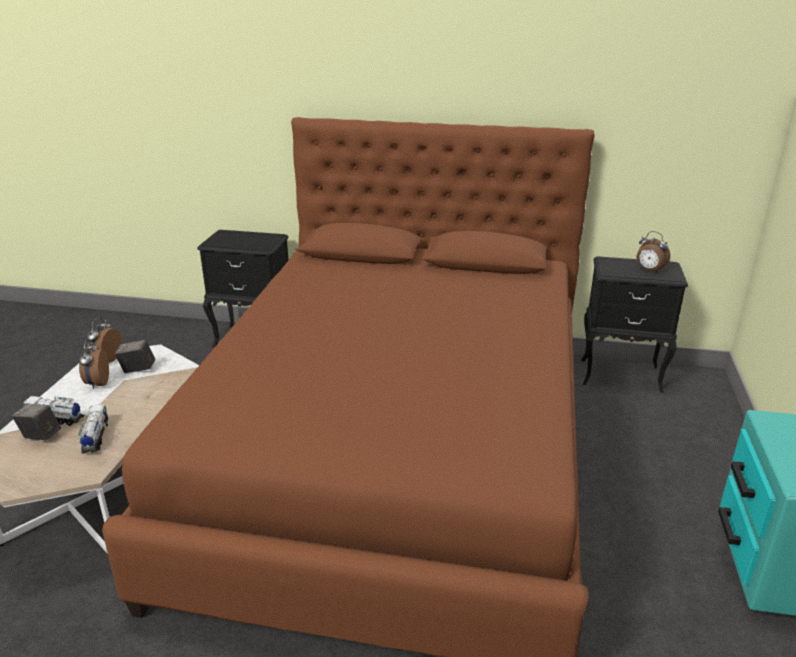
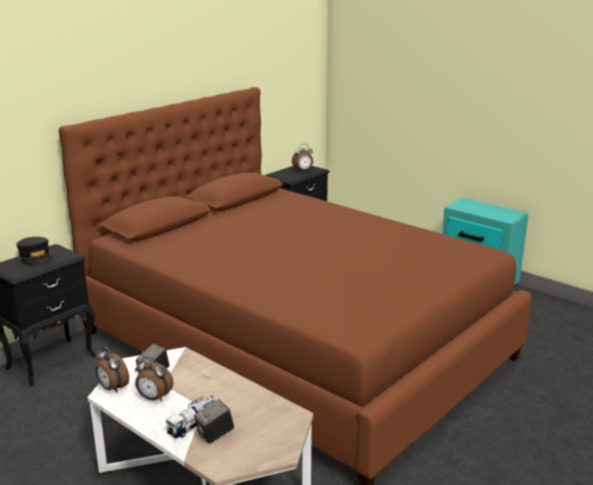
camera: 60 degrees left, 5 degrees down
(95, 437) = (246, 408): toy truck -> none
(248, 237) = (36, 258): none -> black cap

